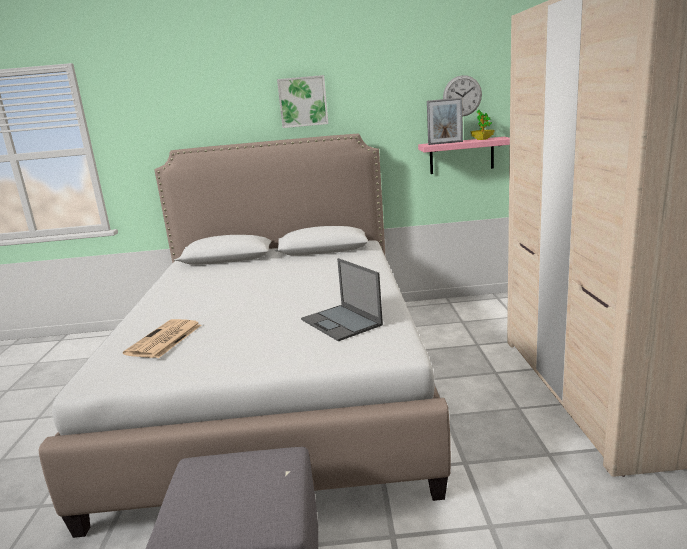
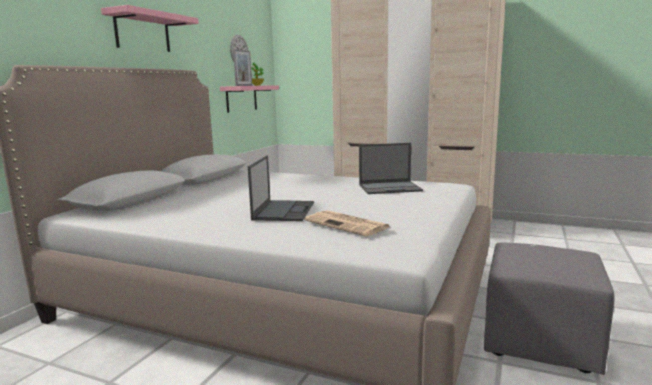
camera: 65 degrees left, 5 degrees down
(207, 307) = (284, 211): none -> laptop
(303, 101) = (142, 32): picture -> pink shelf

